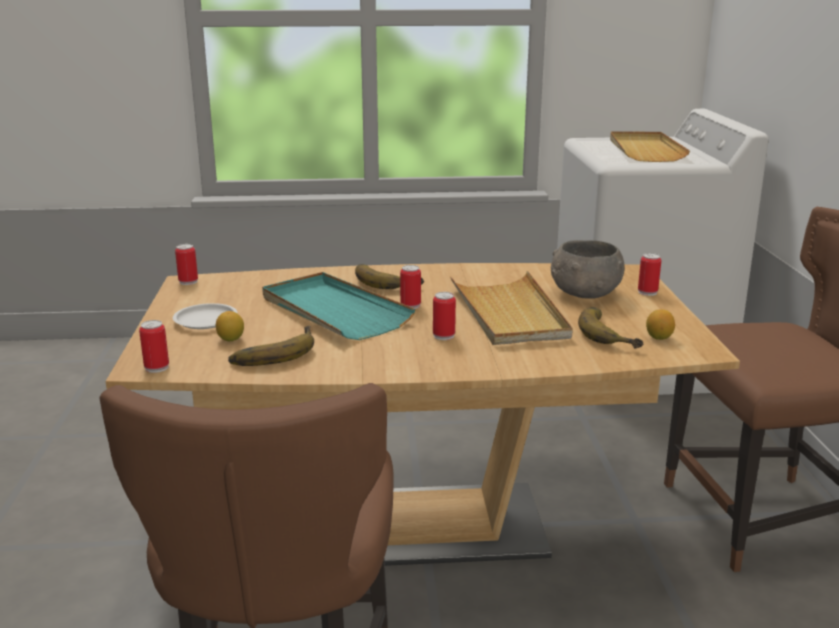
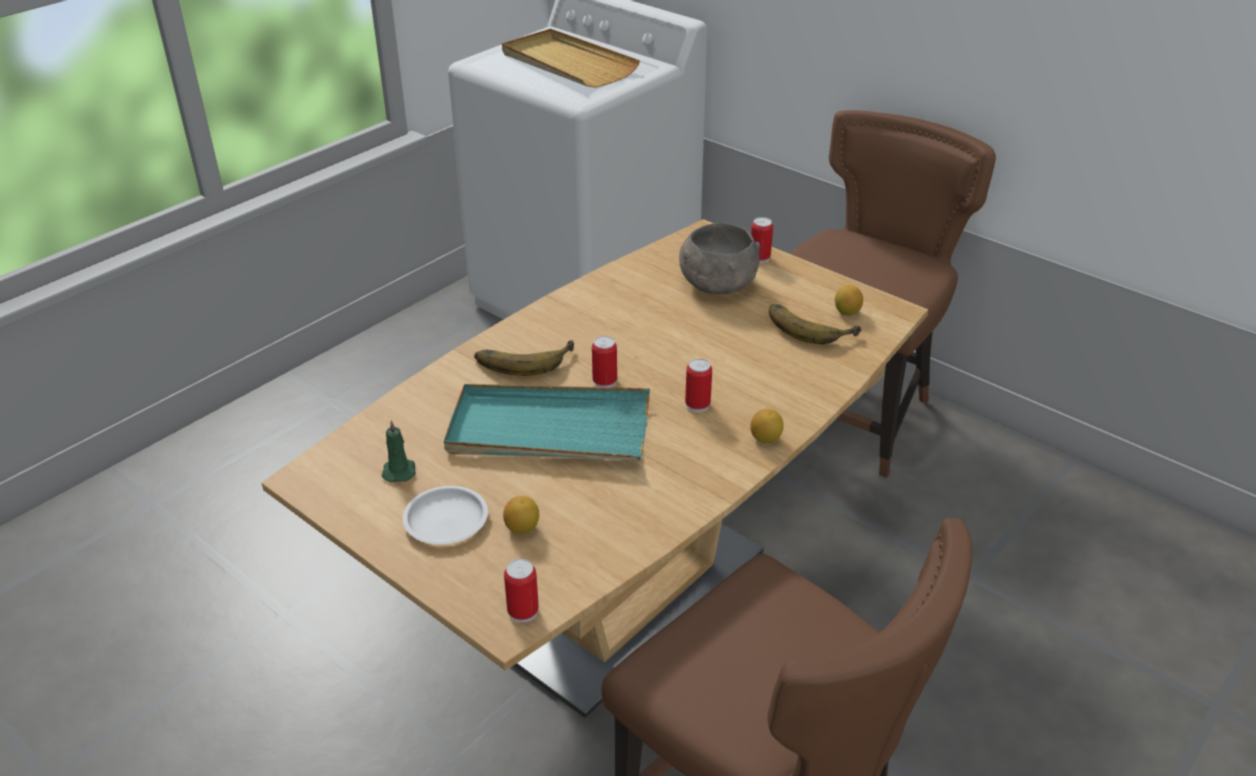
camera: 45 degrees left, 15 degrees up
(188, 282) = (310, 477): can -> none
(229, 295) = (399, 470): none -> green candle
(272, 352) = (593, 518): banana -> none
(452, 367) = (766, 439): none -> lemon
(509, 313) = (701, 344): beige tray -> none

